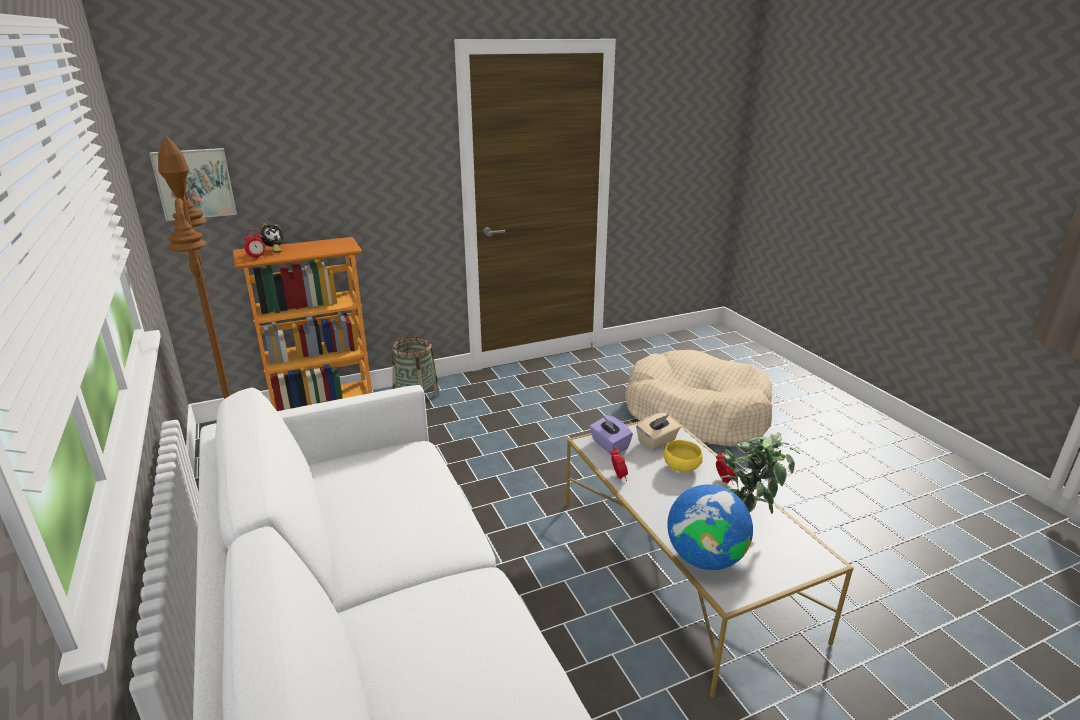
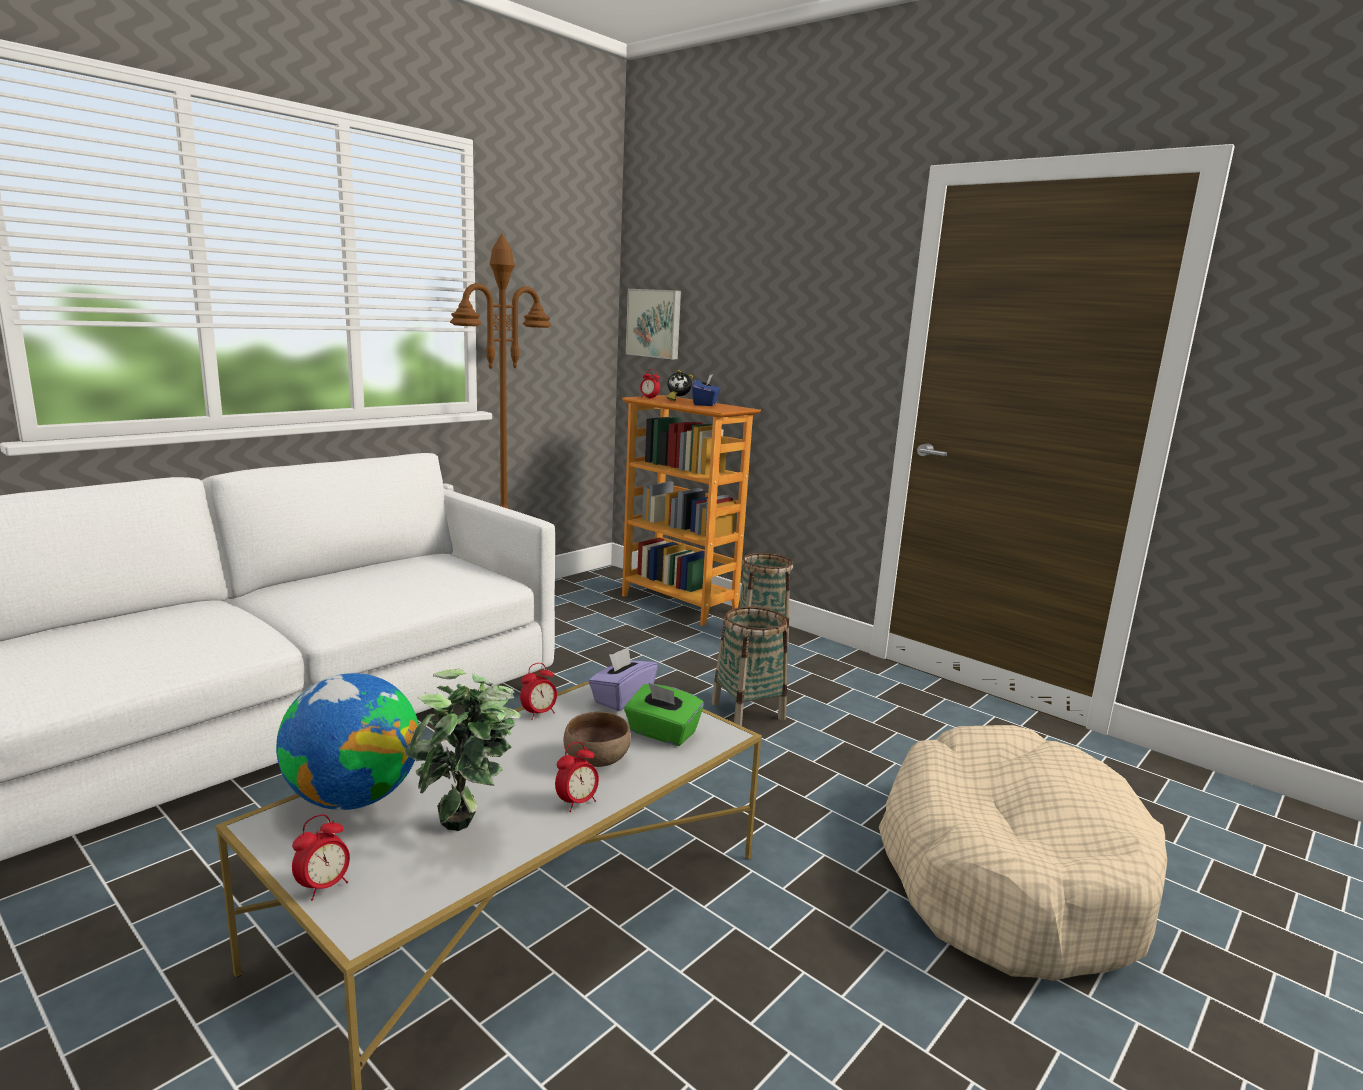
camera: 65 degrees right, 10 degrees down
(310, 246) = (705, 404): none -> blue tissue box
(514, 434) = (748, 711): none -> basket
(657, 441) = (662, 733): beige tissue box -> green tissue box
(682, 467) = (597, 761): yellow bowl -> brown bowl
(791, 572) = (324, 886): none -> alarm clock

